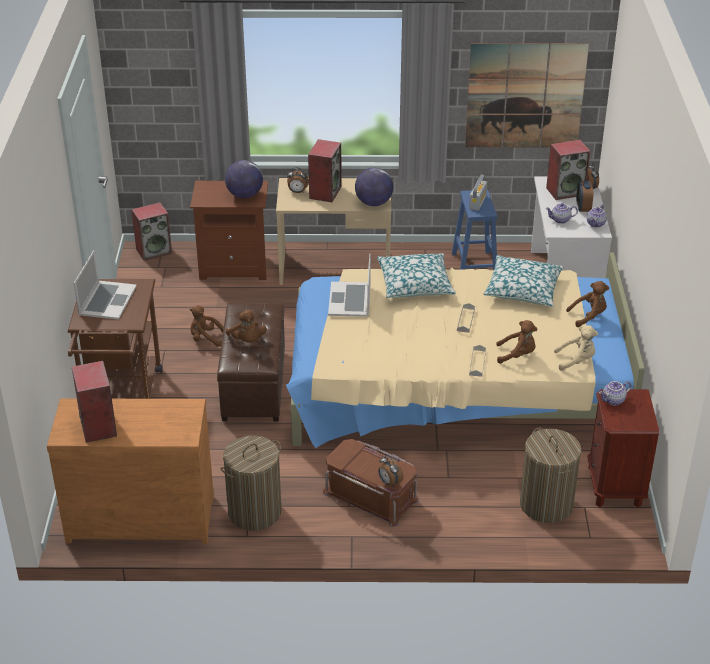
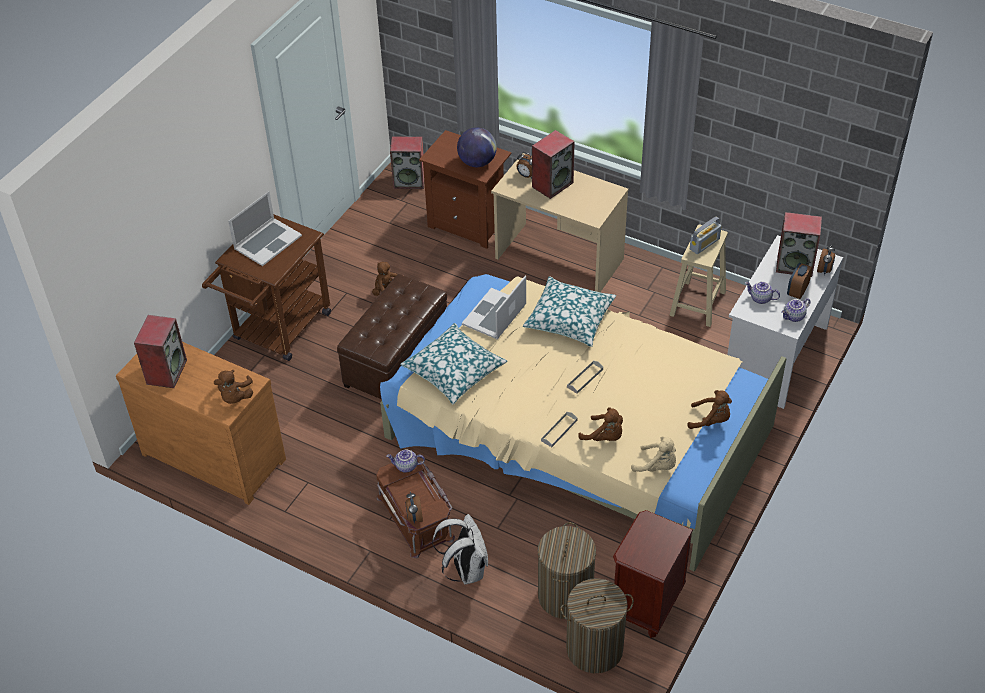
camera: 30 degrees right, 10 degrees up
(247, 340) = (384, 321): brown plush toy -> brown plush toy (235, 397)
(255, 511) = (307, 490): laundry basket -> laundry basket (594, 648)
(373, 203) = (589, 213): globe -> none
(448, 518) = (465, 570): none -> white backpack
(474, 265) = (698, 302): blue stool -> beige stool
(523, 289) = (670, 364): pillow -> pillow (454, 370)
(525, 95) = (780, 149): picture -> none
(613, 401) = (646, 528): teapot -> teapot (406, 466)

